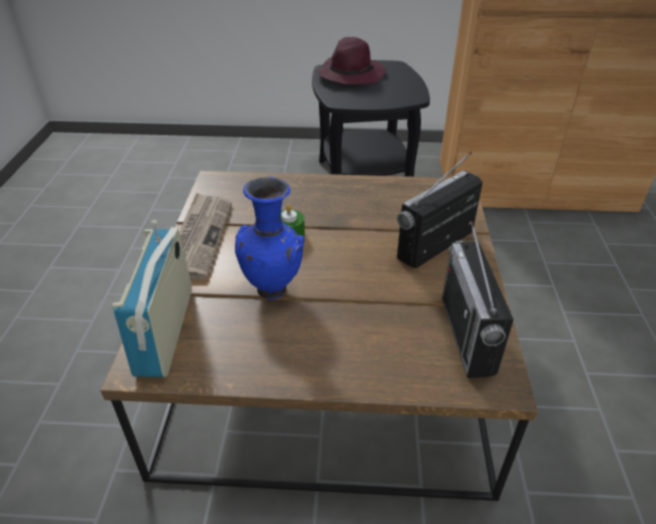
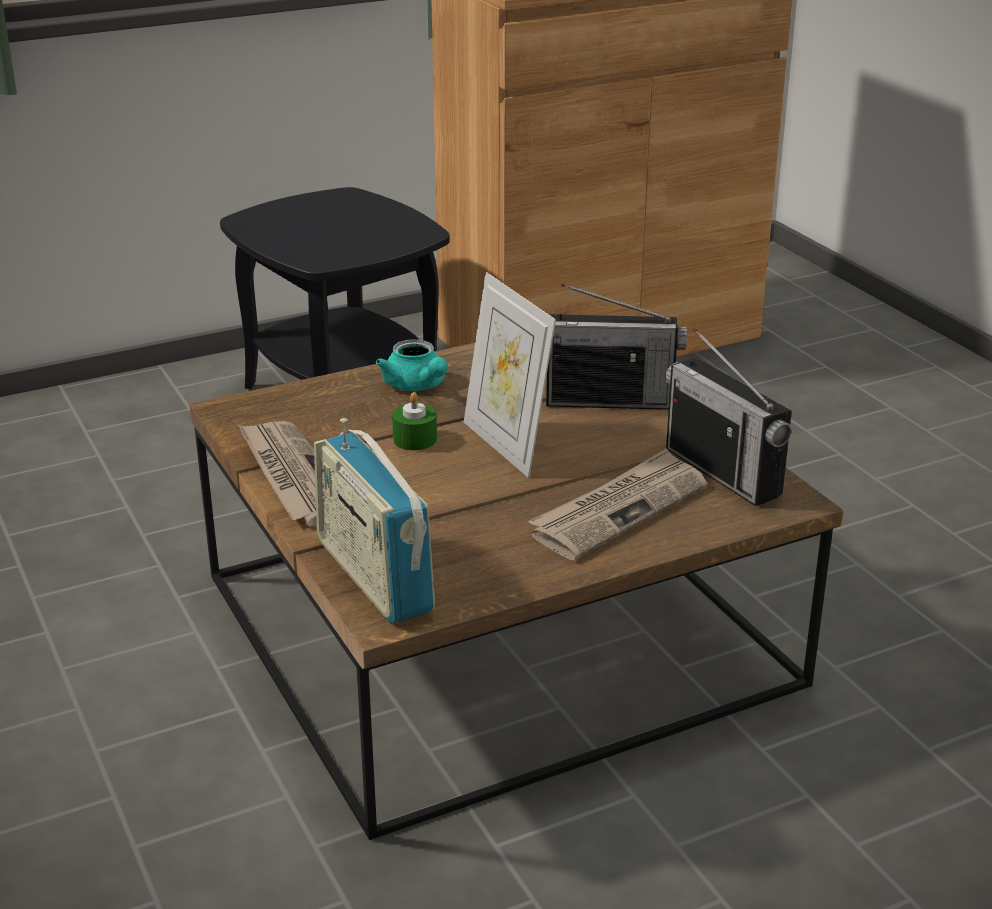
camera: 30 degrees left, 10 degrees down
(274, 289) = (462, 499): blue vase -> none
(327, 196) = (417, 386): none -> turquoise teapot
(339, 257) = (506, 445): none -> picture frame
(350, 74) = (293, 221): purple hat -> none
(365, 339) = (619, 509): none -> newspaper
(435, 245) = (609, 401): radio -> radio turned 105 degrees counterclockwise

